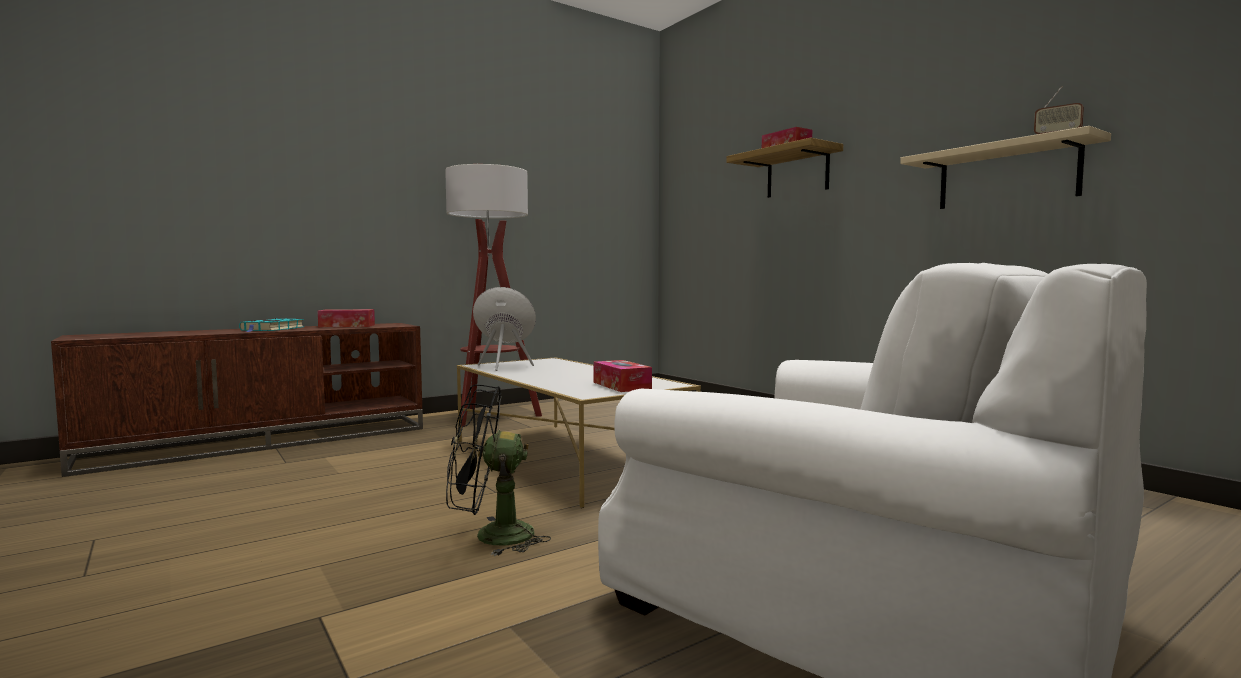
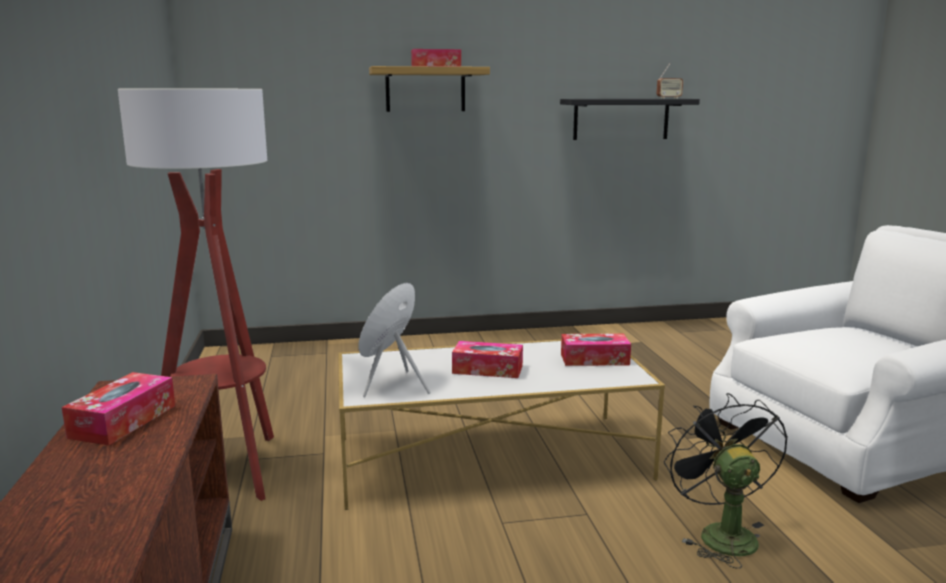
camera: 65 degrees left, 10 degrees up
(272, 329) = (92, 488): turquoise book -> none
(491, 537) = (720, 533): black fan -> black fan turned 150 degrees clockwise
(559, 373) = (487, 369): none -> tissue box
(1006, 176) = (621, 119): beige shelf -> black shelf

